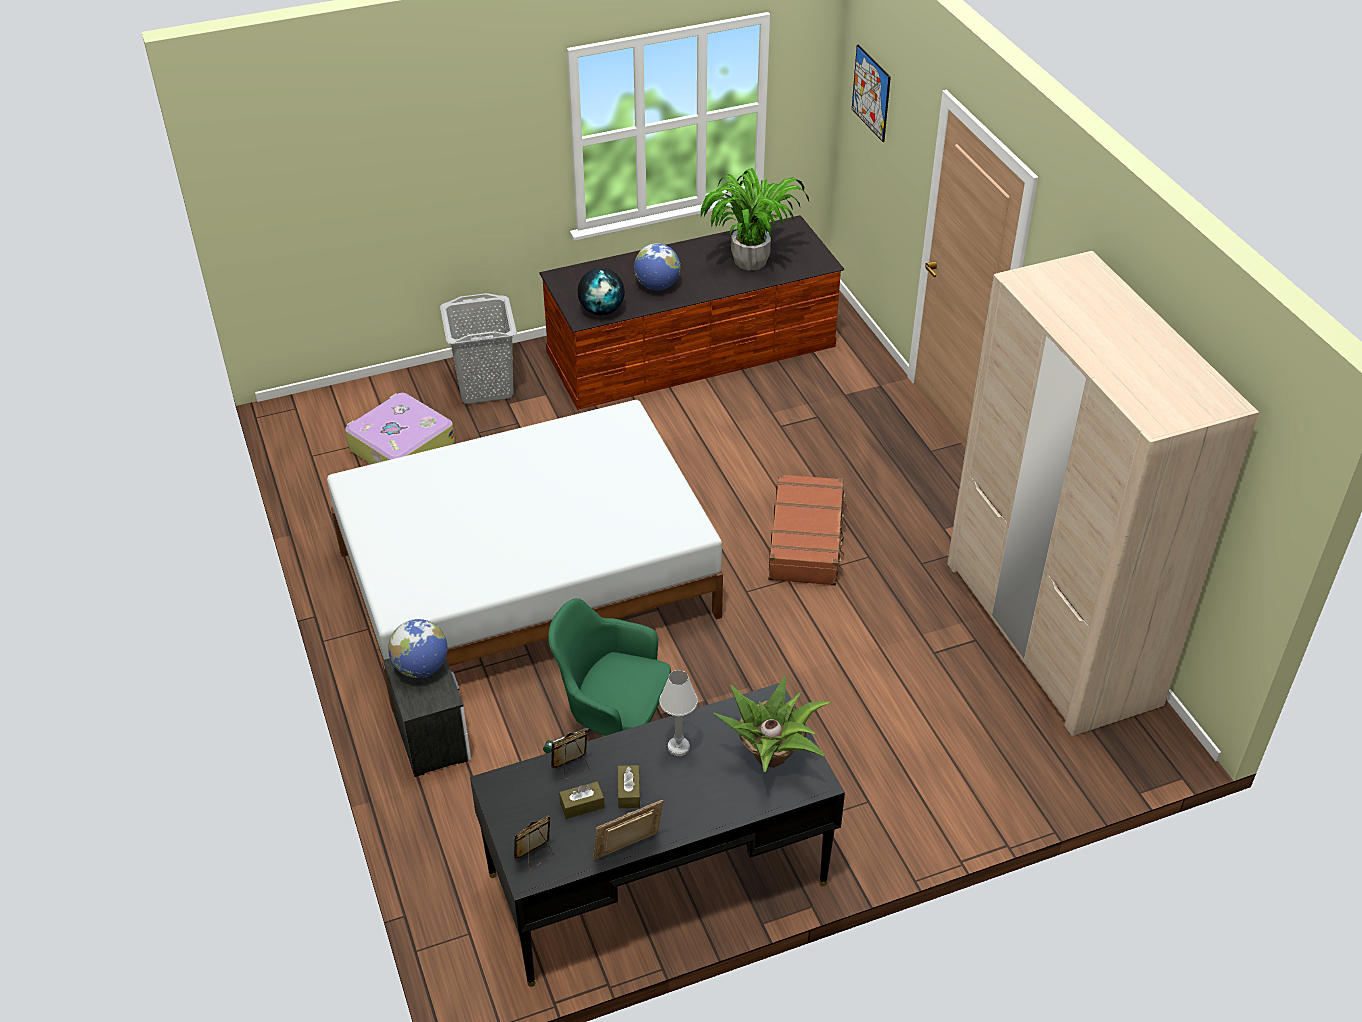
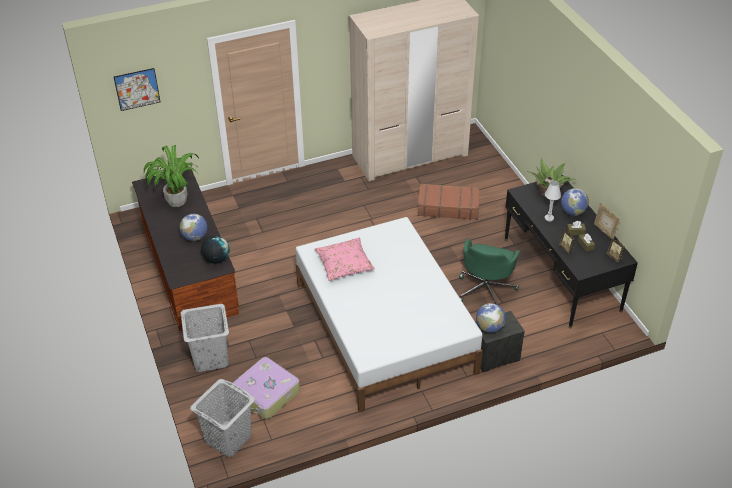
camera: 90 degrees left, 0 degrees up
(324, 413) = (228, 439): none -> grey laundry basket
(585, 456) = (344, 264): none -> pink pillow
(699, 795) = (572, 212): none -> globe
(807, 540) = (352, 225): brown suitcase -> brown suitcase (448, 207)

